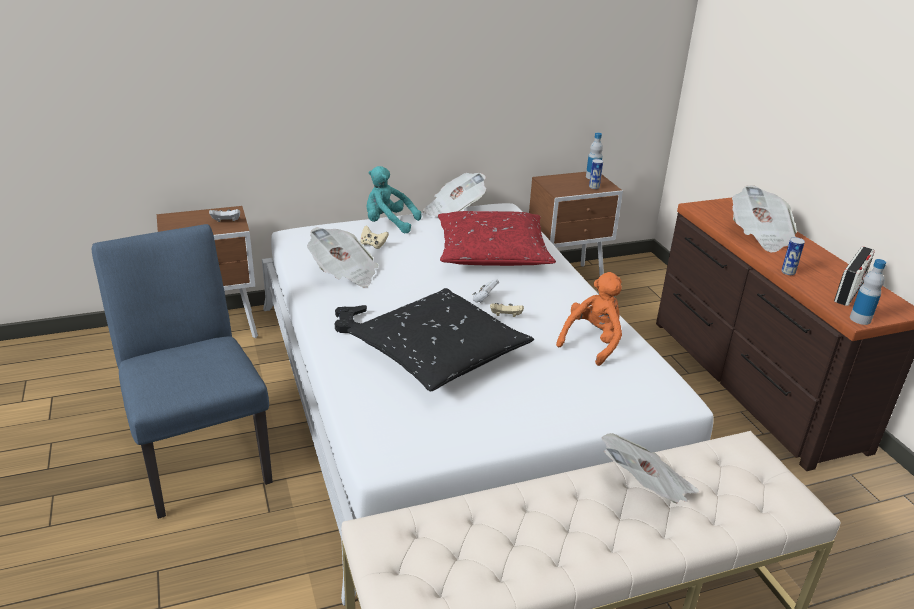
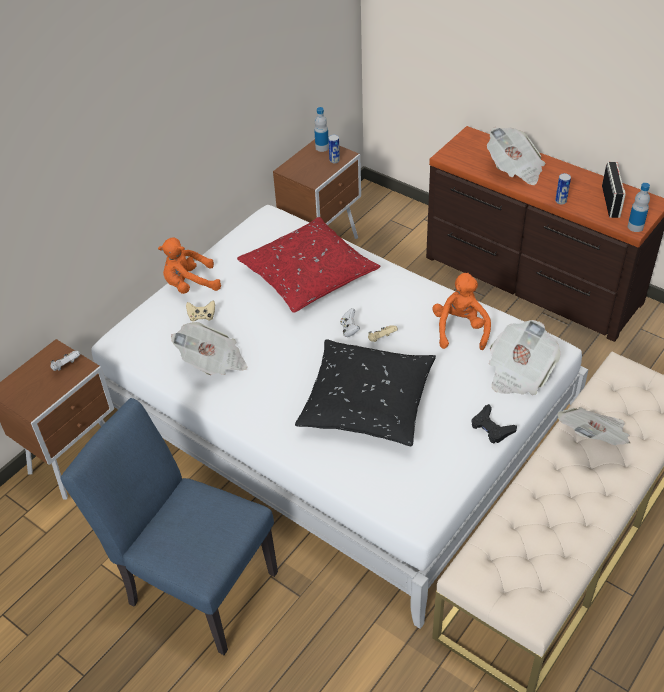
camera: 30 degrees left, 15 degrees up
(351, 323) = (273, 411): black game controller -> black game controller (491, 428)
(388, 224) = (190, 285): turquoise plush toy -> orange plush toy
(454, 211) = (232, 241): newspaper -> newspaper (519, 372)

